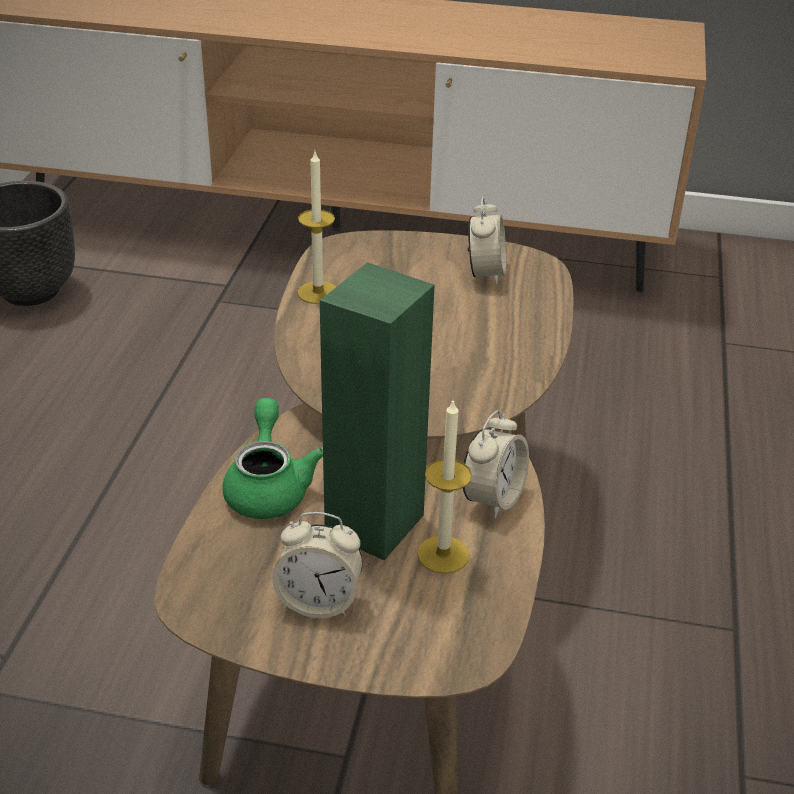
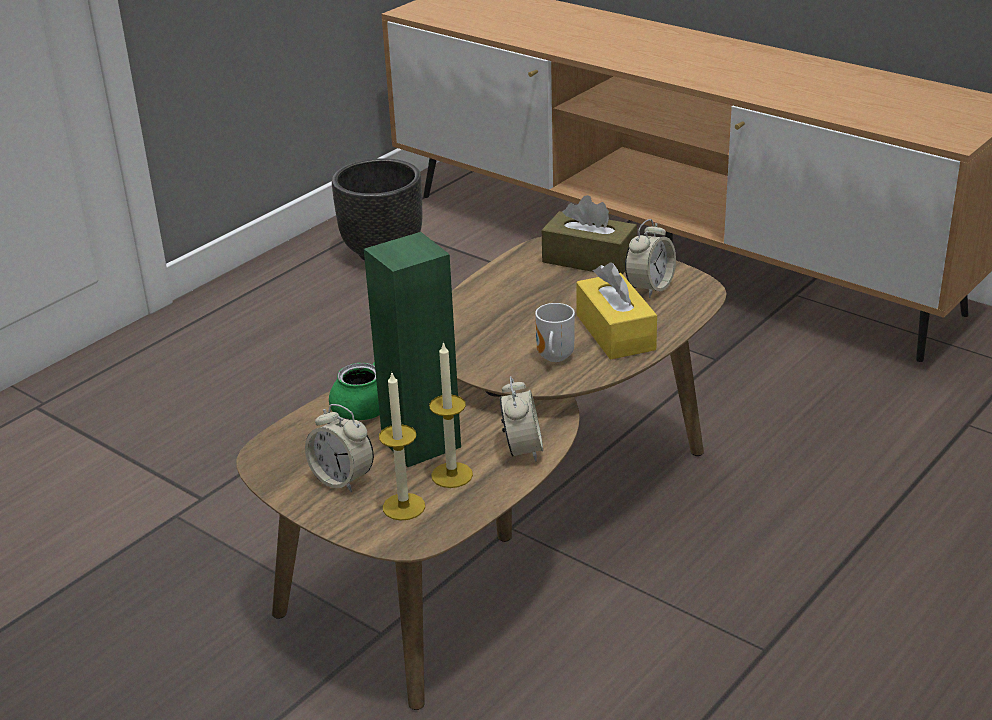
camera: 30 degrees right, 5 degrees down
(318, 292) = (502, 275): candle -> candle (404, 506)
(396, 255) = (589, 260): none -> brown tissue box
(459, 379) = (553, 358): none -> mug
(493, 498) = (522, 450): alarm clock -> alarm clock turned 60 degrees counterclockwise
(496, 332) = (615, 332): none -> yellow tissue box

